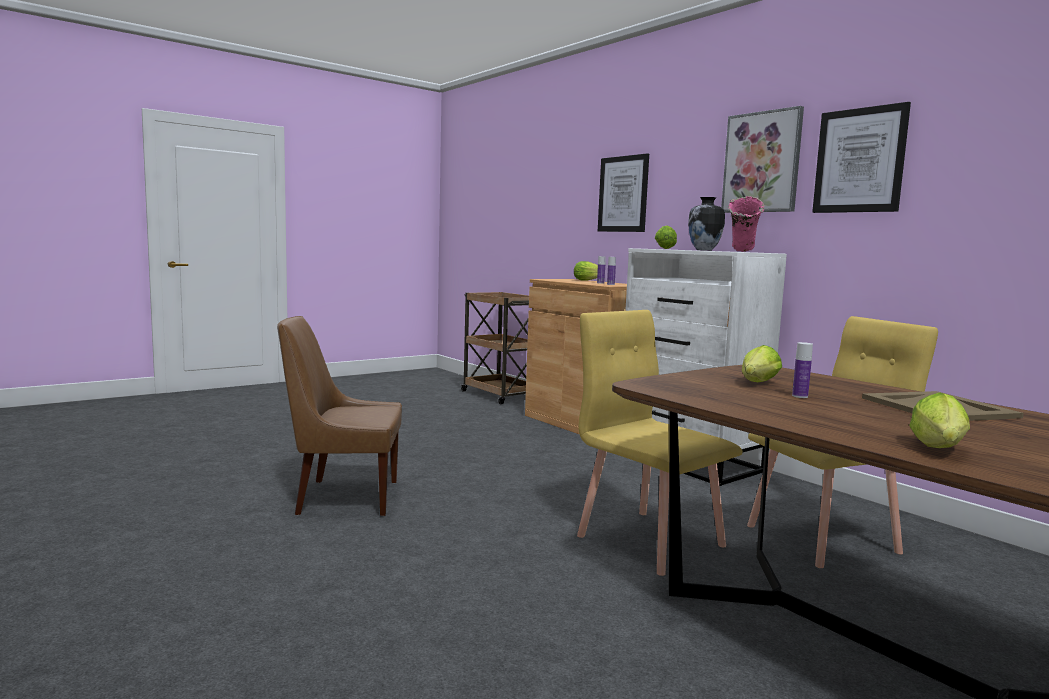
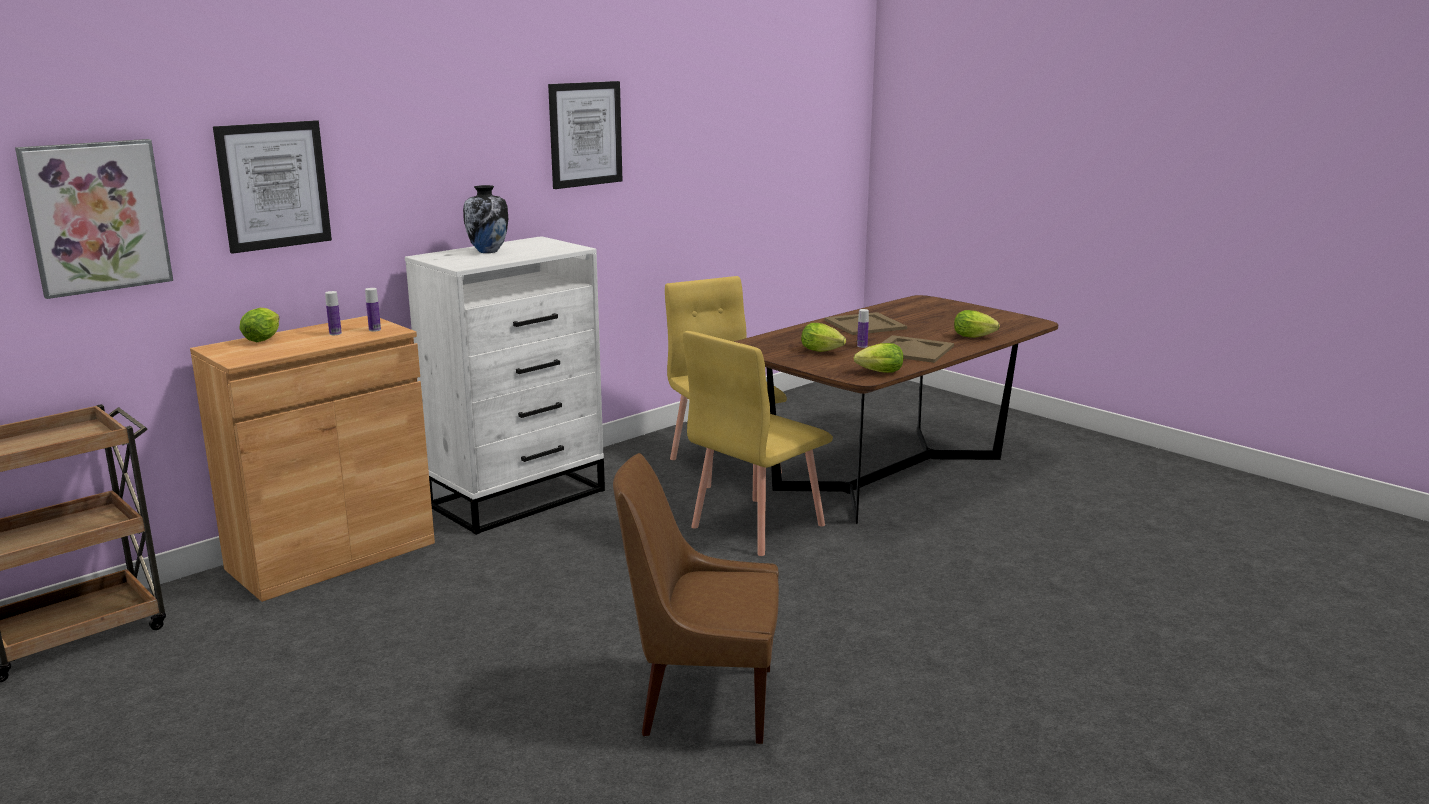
camera: 95 degrees left, 10 degrees up
(343, 497) = (701, 701): brown chair -> brown chair turned 105 degrees clockwise
(664, 249) = (458, 260): lettuce -> lettuce (877, 372)
(742, 251) = (536, 244): pink vase -> none
(762, 162) = (490, 135): picture -> picture (96, 217)
(801, 411) = (912, 349): none -> beige tray

